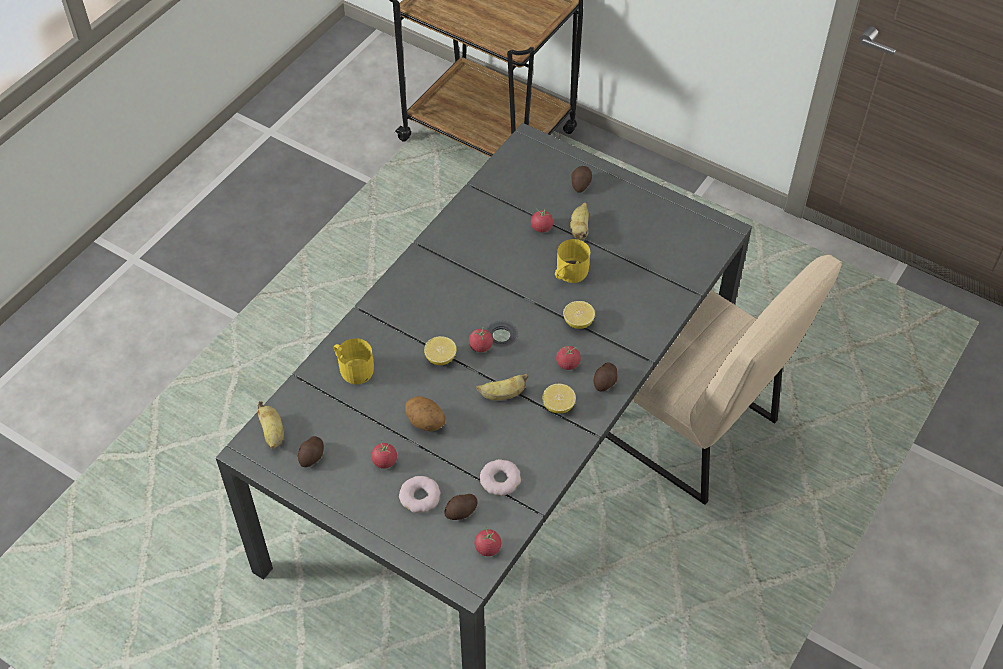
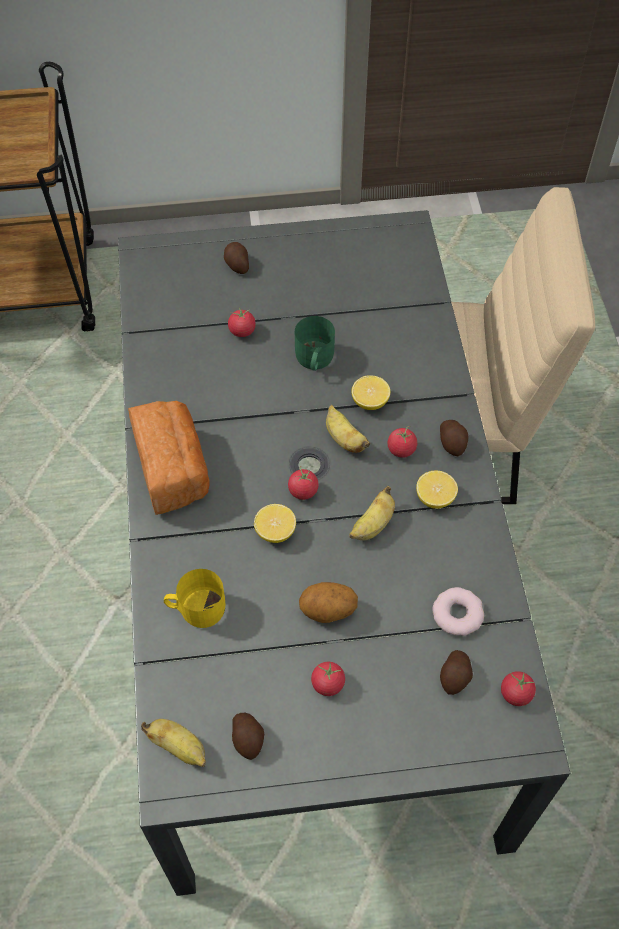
camera: 40 degrees left, 5 degrees up
(417, 283) = (173, 469): none -> bread
(420, 497) = (400, 693): donut -> none
(569, 274) = (313, 360): yellow mug -> green mug
(579, 229) = (280, 309): banana -> banana (344, 439)

